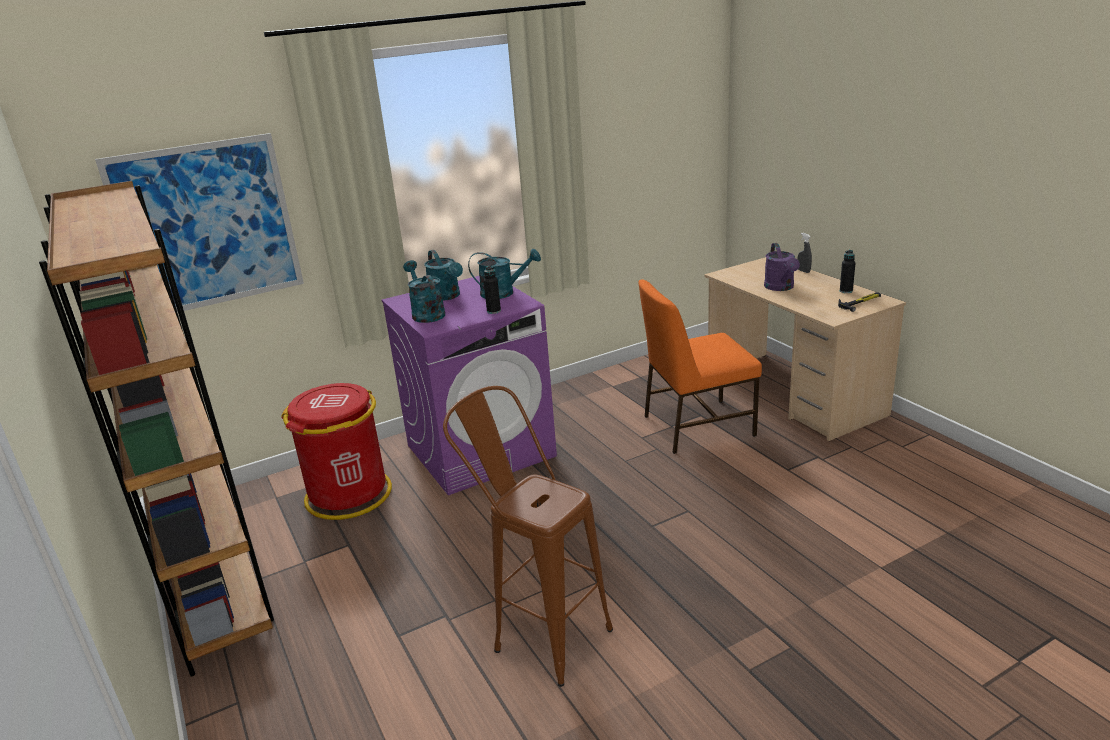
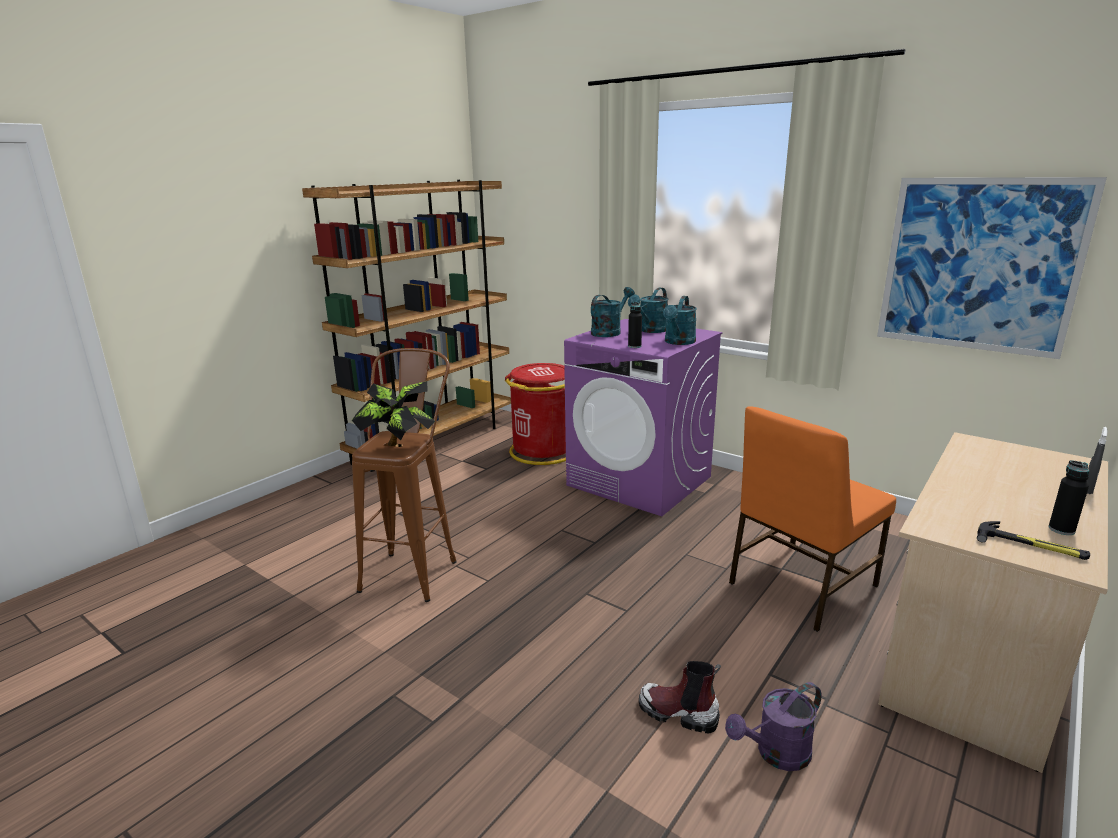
camera: 65 degrees right, 5 degrees down
(207, 226) = (545, 225): picture -> picture (979, 265)
(504, 293) = (678, 342): turquoise watering can -> turquoise watering can turned 45 degrees clockwise
(550, 497) = (398, 446): none -> potted plant
(696, 425) = (800, 584): orange chair -> orange chair turned 90 degrees counterclockwise
(781, 288) = (987, 481): purple watering can -> purple watering can (776, 754)
(815, 518) = (678, 713): none -> boot

